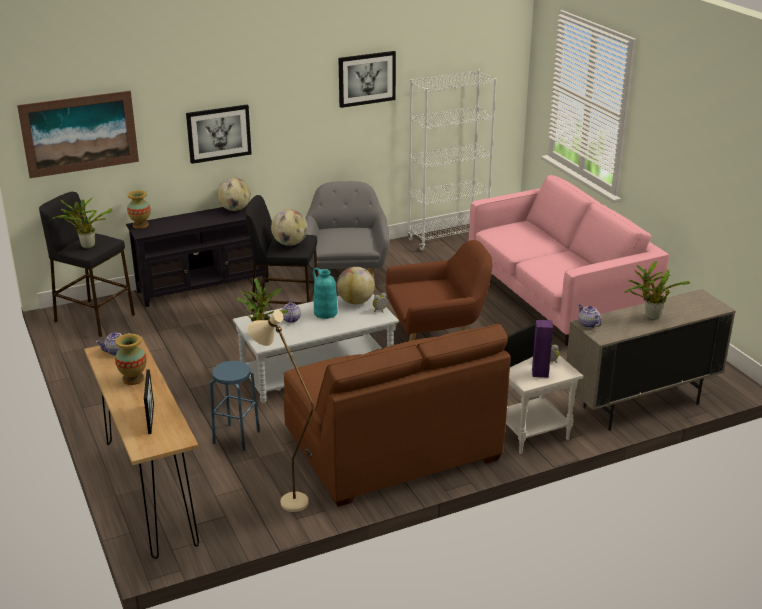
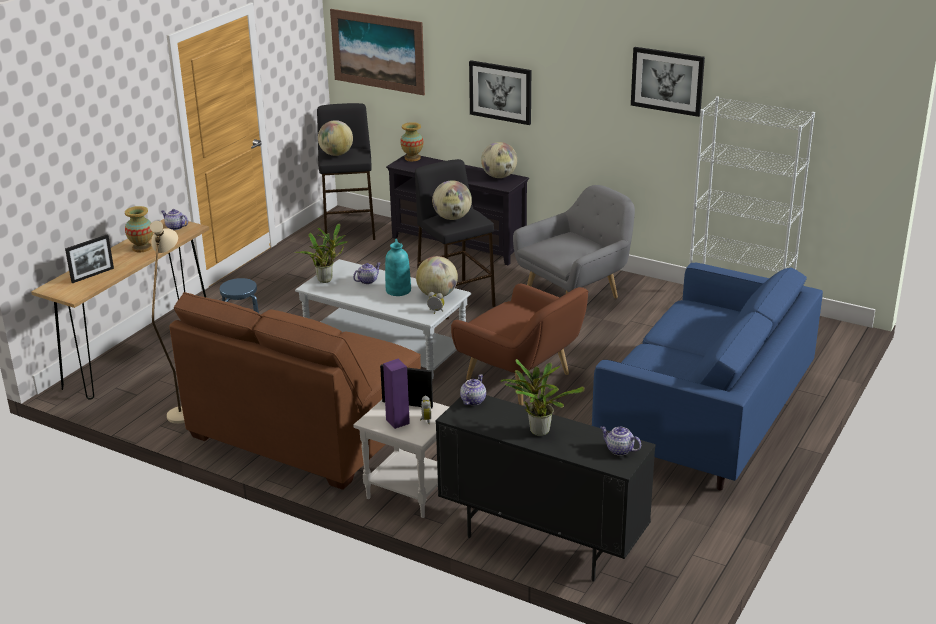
camera: 55 degrees right, 0 degrees up
(86, 245) = (336, 154): potted plant -> globe
(556, 298) = (704, 417): pink sofa -> blue sofa
(640, 406) = (541, 542): beige cabinet -> black cabinet
(699, 301) = (619, 450): none -> teapot

